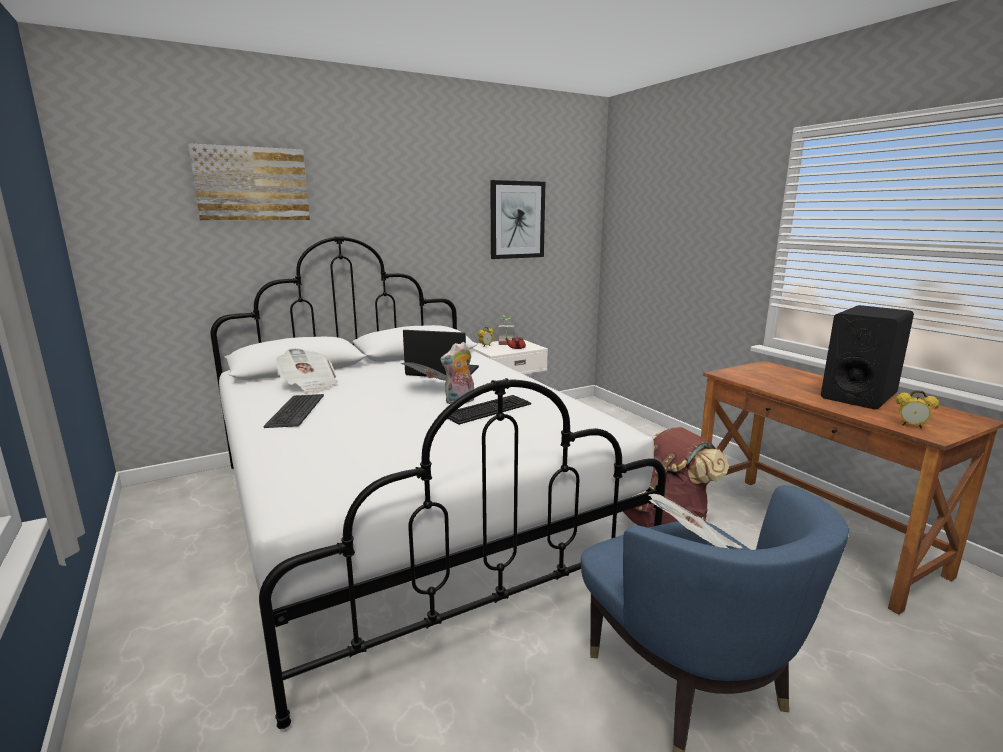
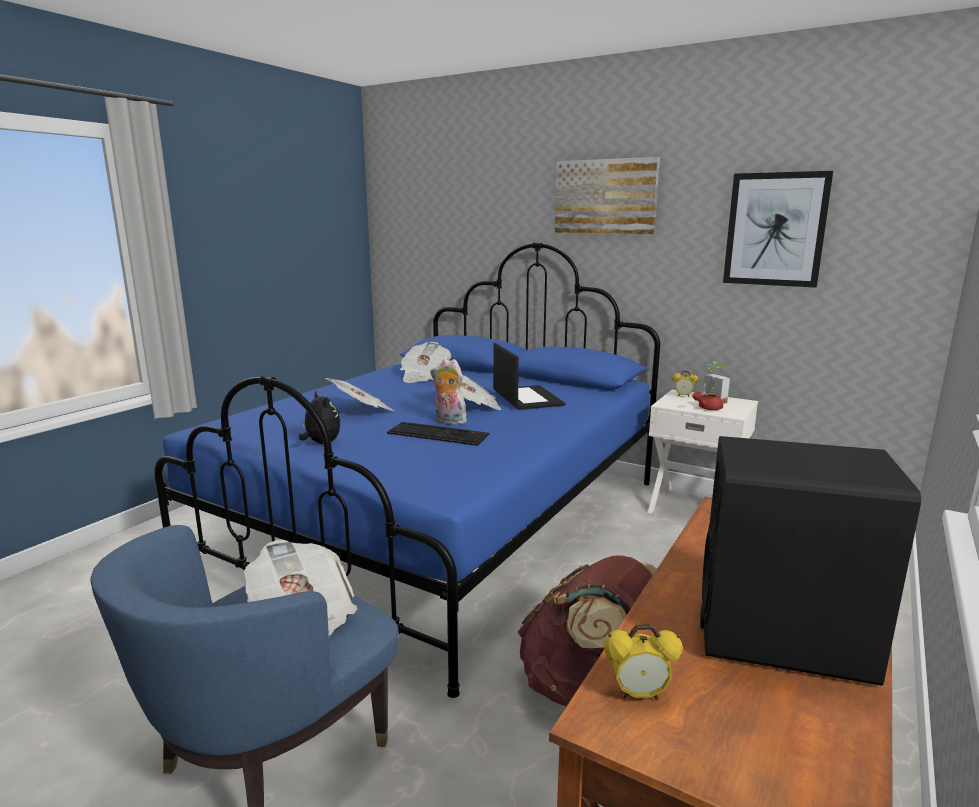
camera: 60 degrees right, 0 degrees up
(252, 184) = (476, 192): picture -> picture (605, 196)
(295, 411) = (363, 388): keyboard -> none
(375, 423) = (362, 411): none -> newspaper
(407, 512) = (444, 522): white bed -> blue bed
(447, 451) = (321, 443): none -> plush toy
(911, 426) = (639, 695): alarm clock -> alarm clock turned 90 degrees counterclockwise

